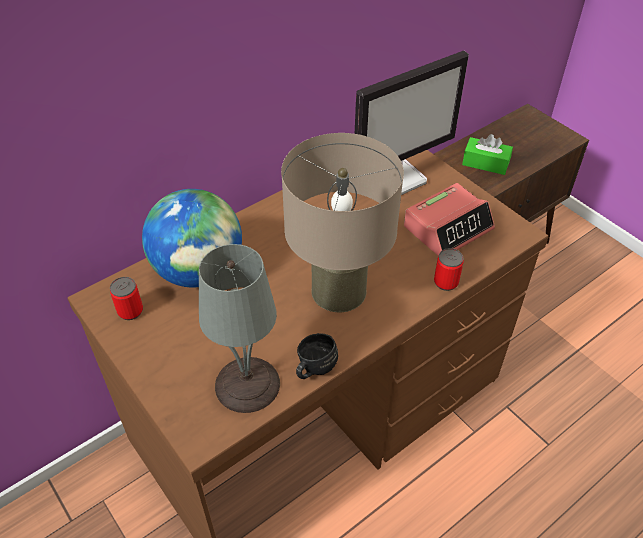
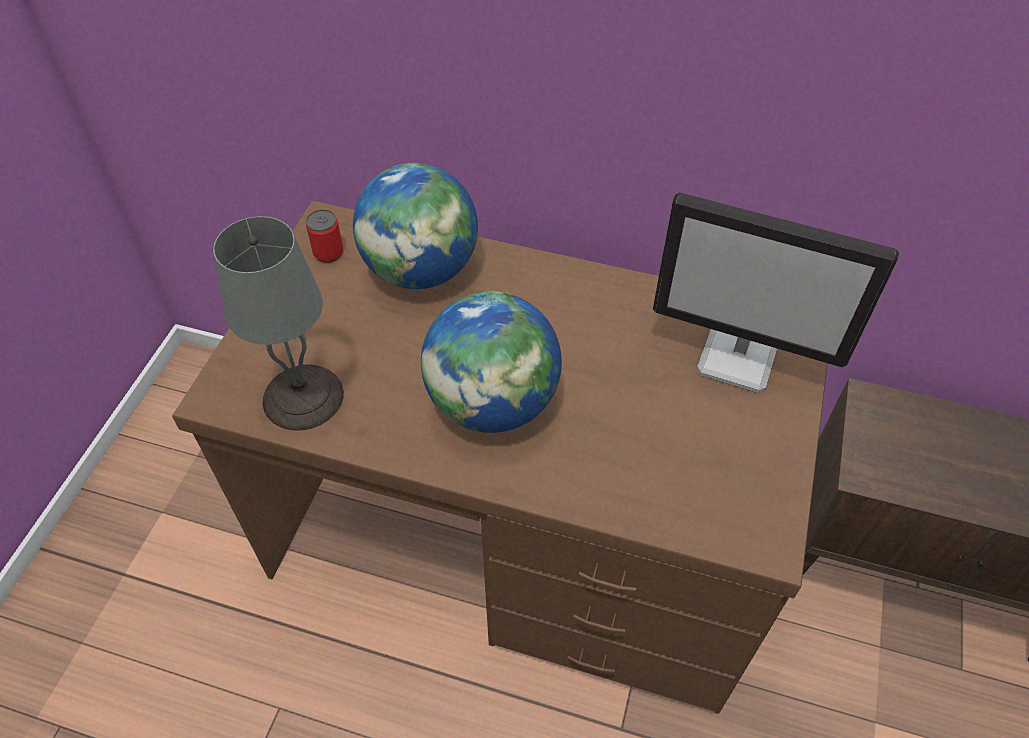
camera: 55 degrees right, 5 degrees up
(313, 368) = (364, 441): black mug -> none
(339, 291) = (492, 403): beige table lamp -> globe
(446, 282) = (598, 504): can -> none
(448, 228) = (698, 458): alarm clock -> none
(485, 163) = (951, 459): green tissue box -> none

